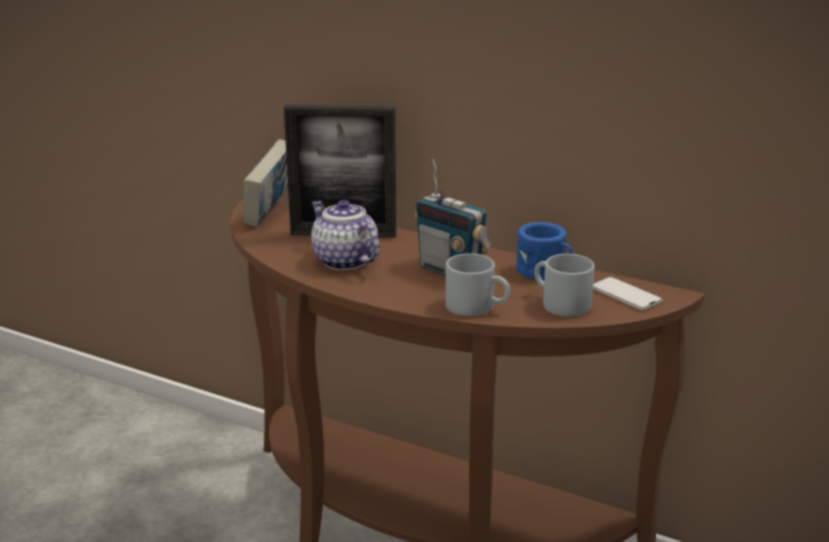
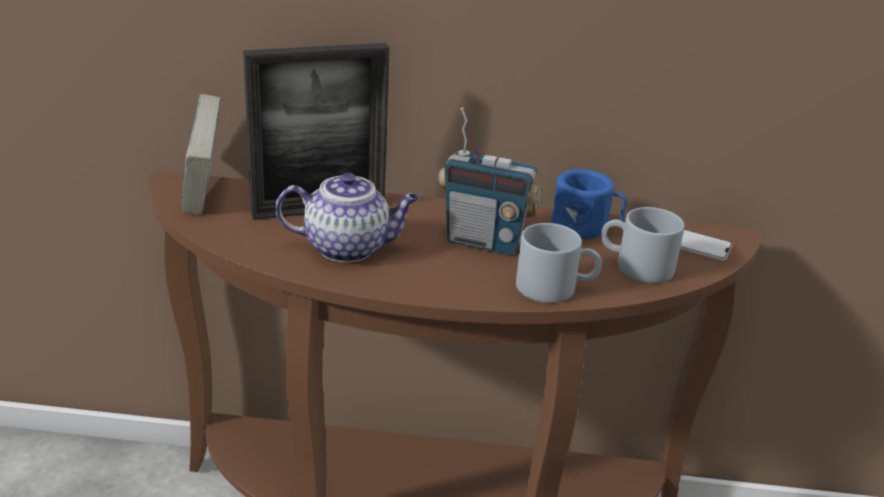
camera: 25 degrees left, 5 degrees up
(343, 261) = (349, 248): teapot -> teapot turned 150 degrees clockwise

